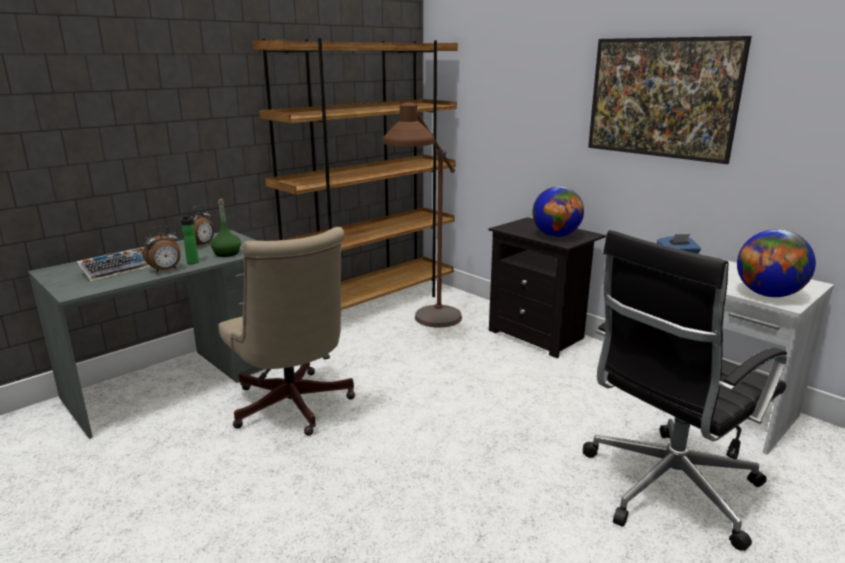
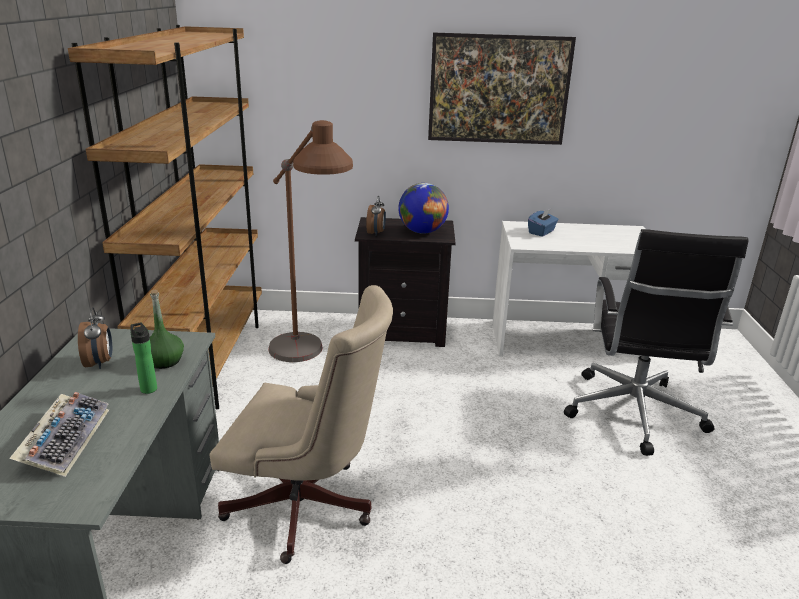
camera: 45 degrees left, 5 degrees up
(166, 270) = (139, 414): alarm clock -> alarm clock (376, 233)
(768, 294) = (633, 245): globe -> none

